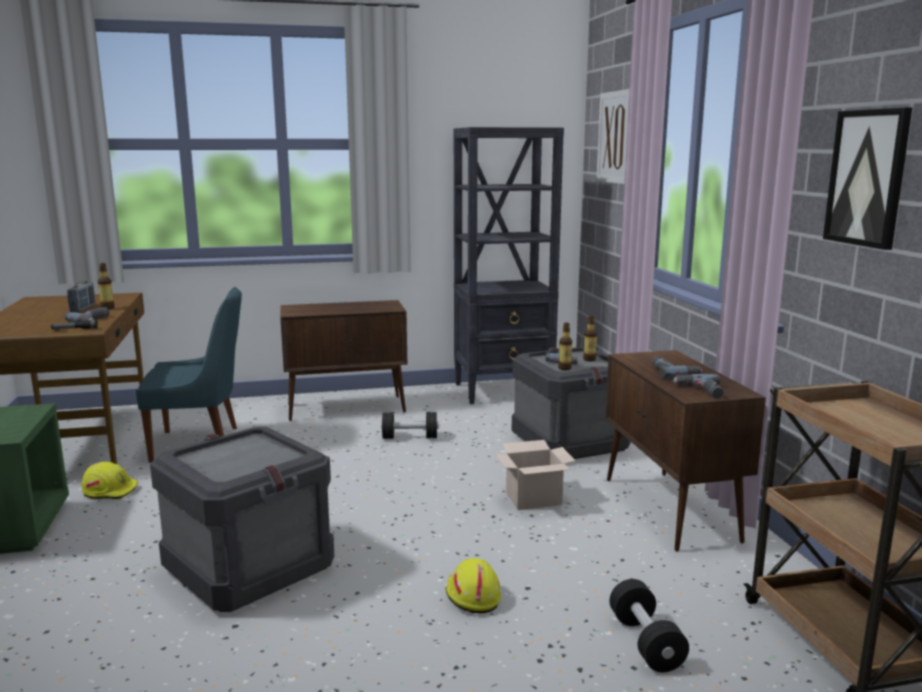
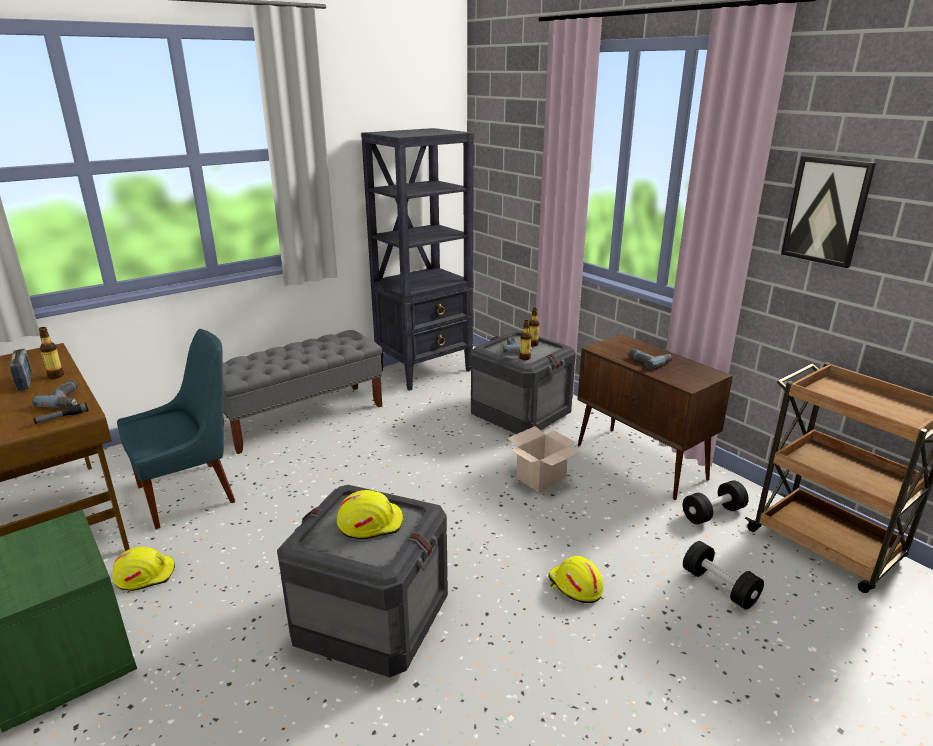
camera: 25 degrees left, 10 degrees up
(250, 454) = (370, 523): none -> yellow hard hat
(347, 408) = (302, 417): brown cabinet -> grey bench
(410, 437) = (388, 438): black dumbbell -> black dumbbell (713, 513)
(615, 137) = (514, 139): picture -> none
(700, 391) = (688, 378): power drill -> none

